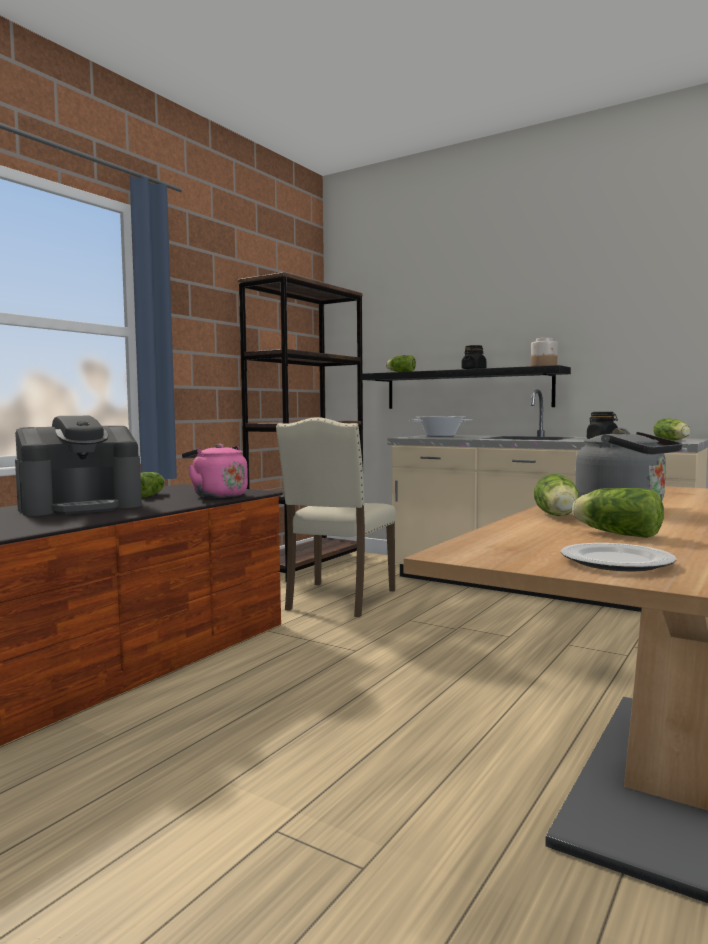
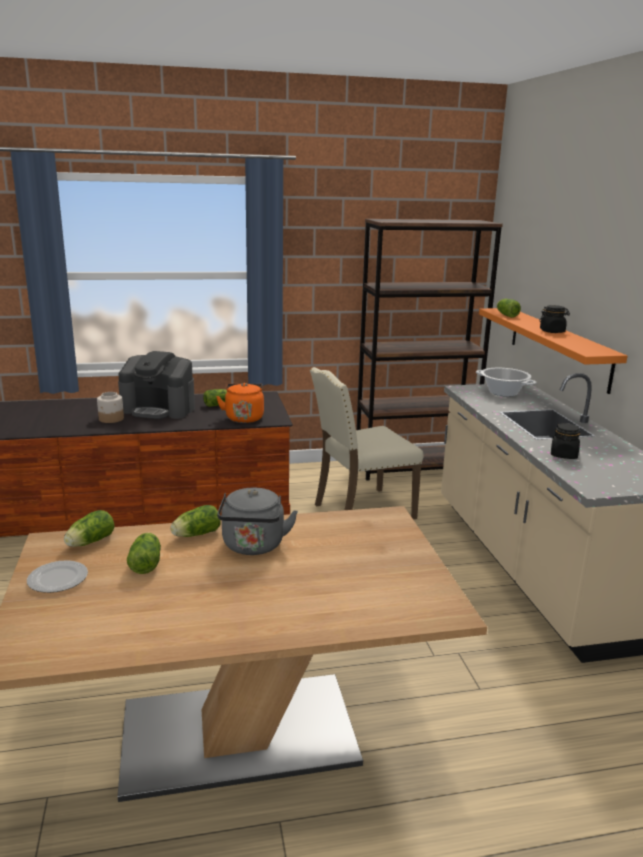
camera: 45 degrees right, 15 degrees up
(217, 496) = (244, 417): pink kettle -> orange kettle
(466, 389) = (558, 347): black shelf -> orange shelf
(544, 366) = (594, 349): jar -> jar (111, 419)
(672, 441) = (613, 482): lettuce -> lettuce (89, 542)

